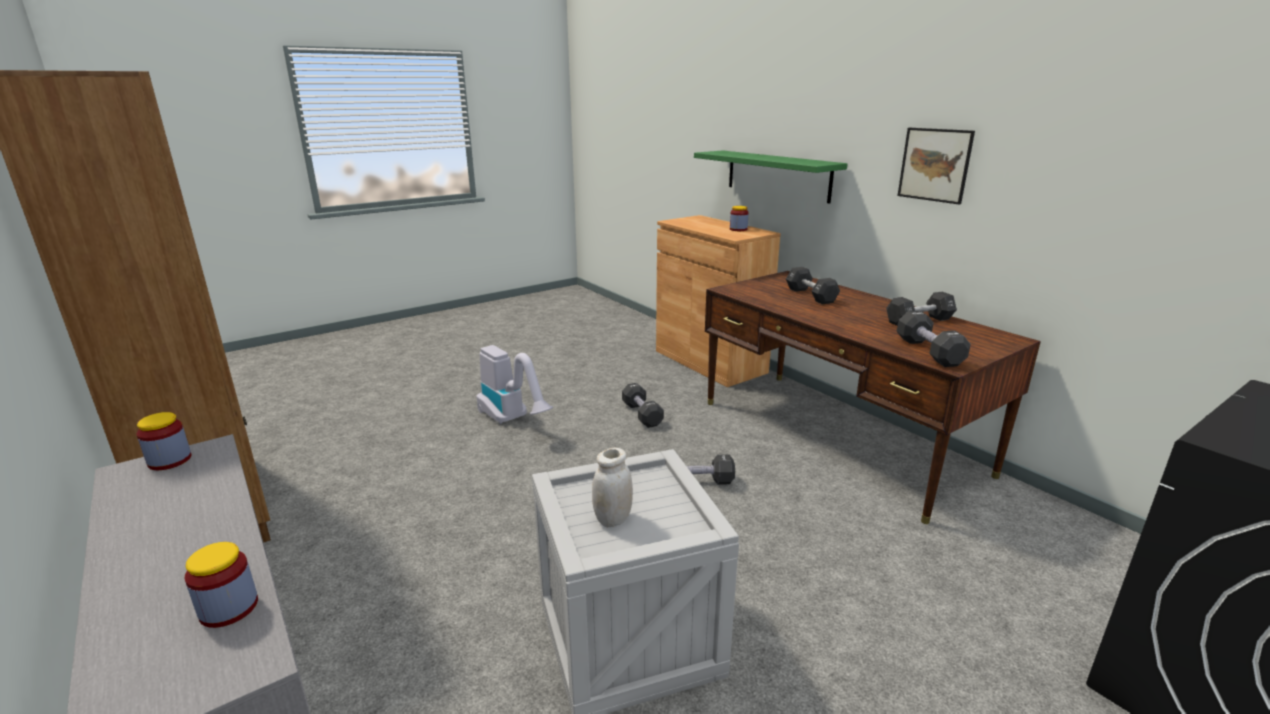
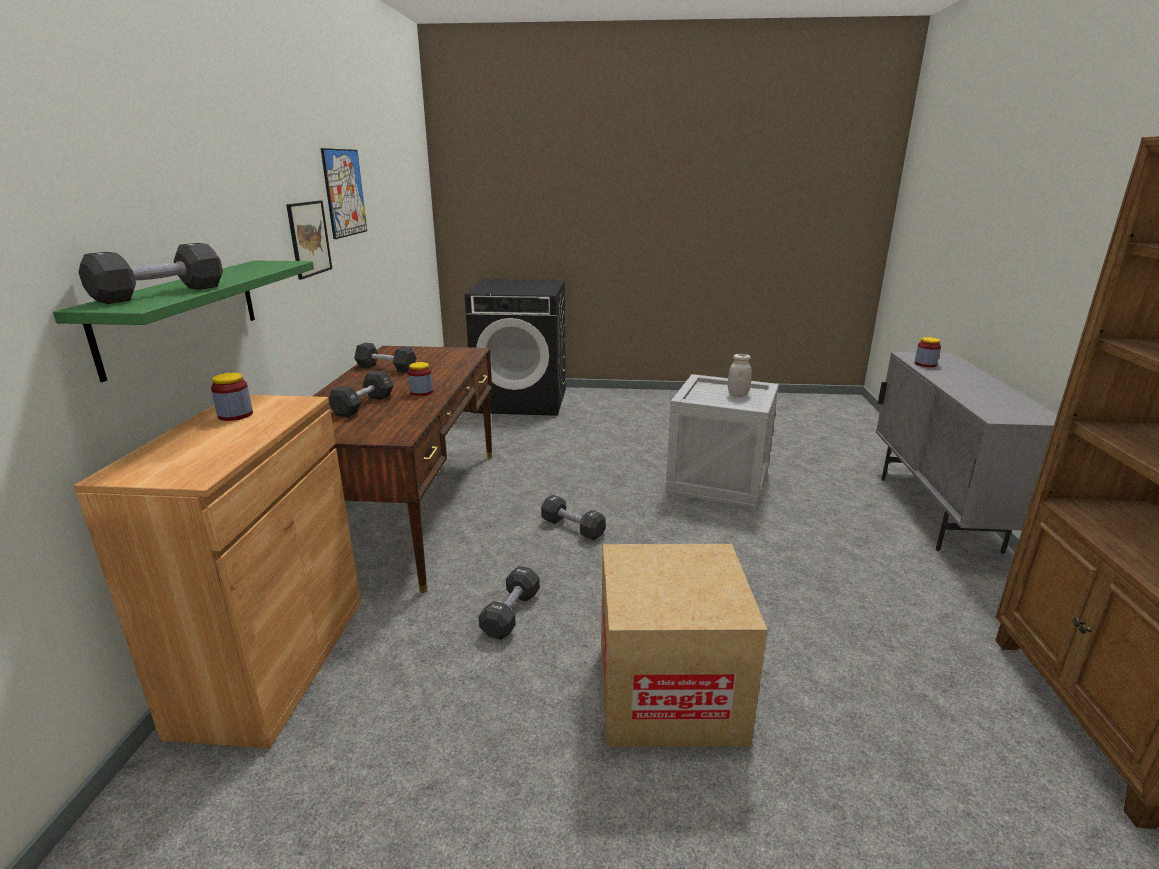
camera: 140 degrees left, 0 degrees up
(170, 460) = (1020, 417): jar -> jar (421, 392)
(513, 420) = (669, 692): vacuum cleaner -> cardboard box
(928, 352) = (457, 356): black dumbbell -> black dumbbell (161, 294)
(1048, 128) = (344, 193): none -> picture

